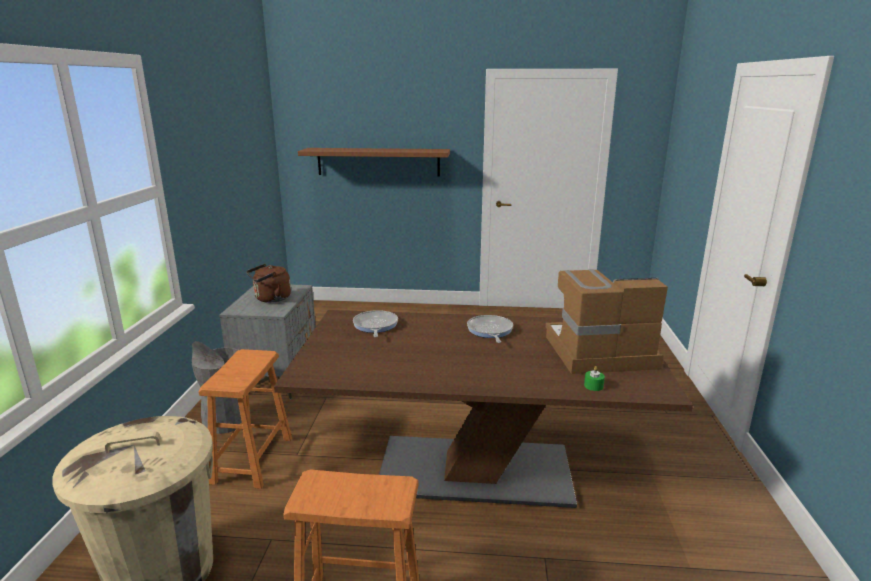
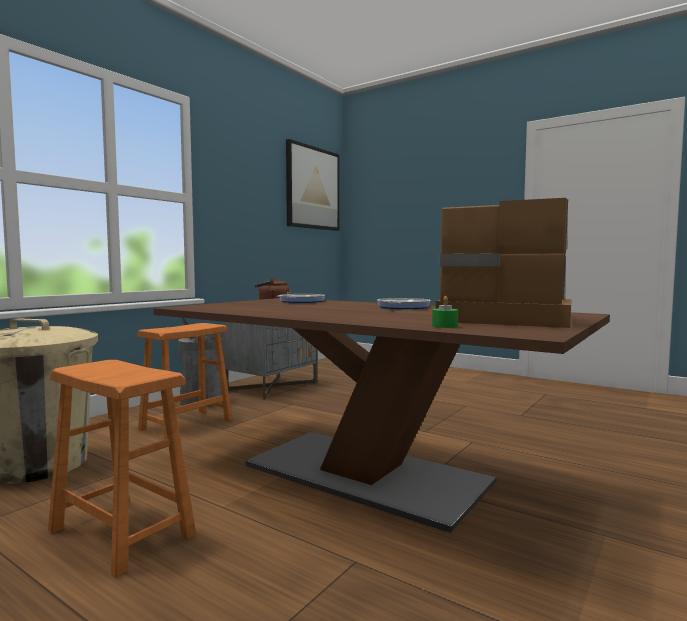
camera: 30 degrees right, 15 degrees down
(252, 126) = (312, 188): none -> picture
(378, 162) = (422, 222): brown shelf -> none

